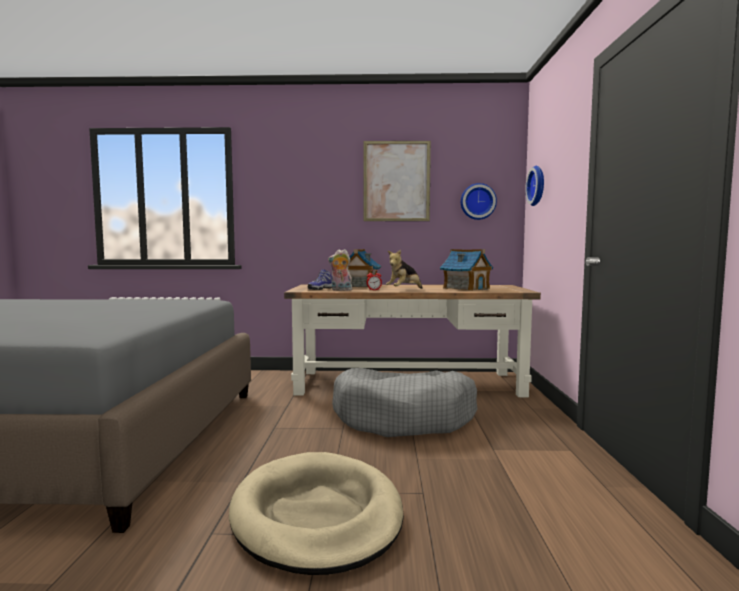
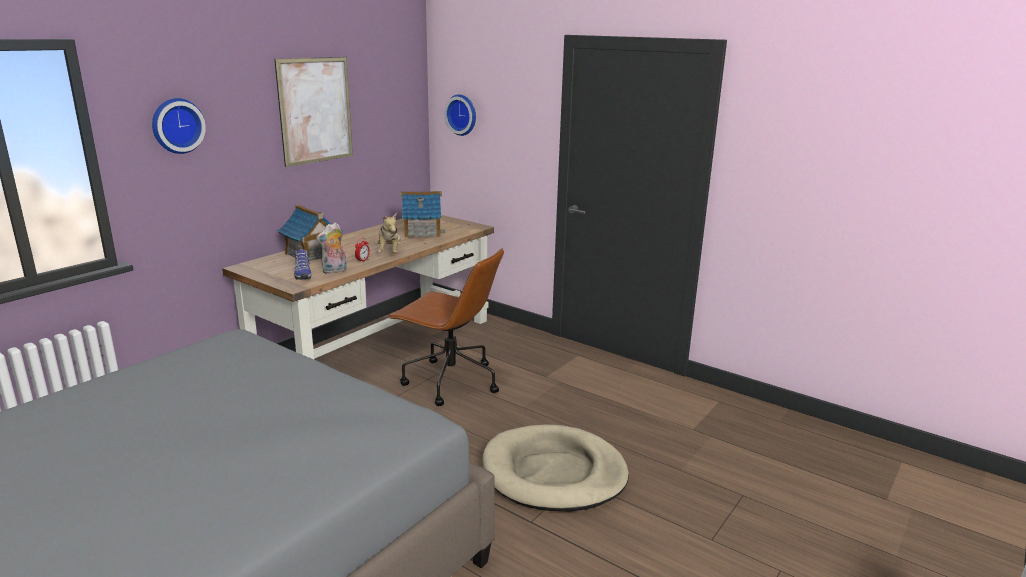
camera: 55 degrees left, 15 degrees up
(404, 418) = (449, 381): grey dog bed -> brown office chair
(477, 201) = (392, 126): wall clock -> wall clock (176, 125)

